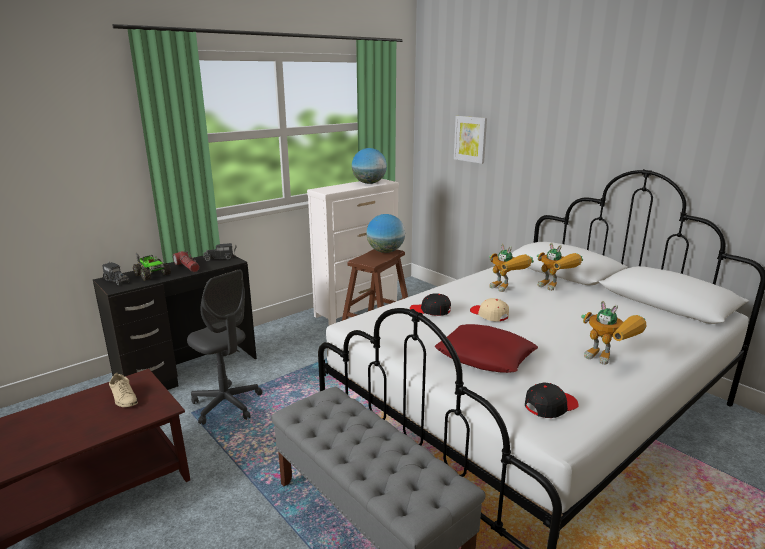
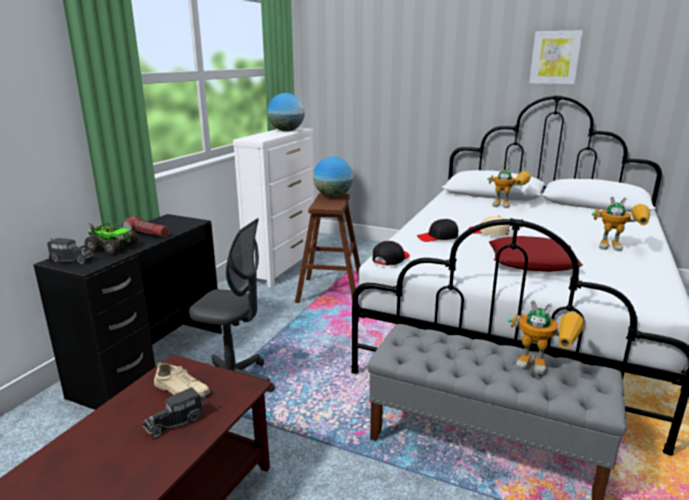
camera: 25 degrees left, 0 degrees up
(220, 258) = (174, 221): toy truck -> toy truck (177, 421)
(470, 139) = (371, 82): picture -> picture (555, 57)
(507, 289) = (474, 212): toy robot -> toy robot (544, 367)
(550, 406) = (630, 286): black cap -> black cap (391, 259)

